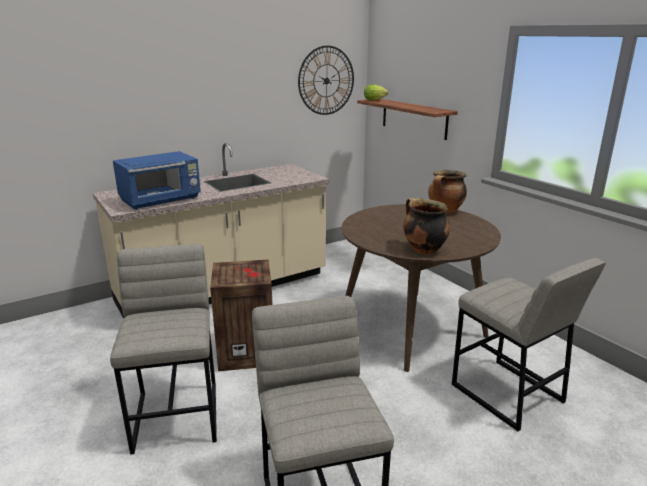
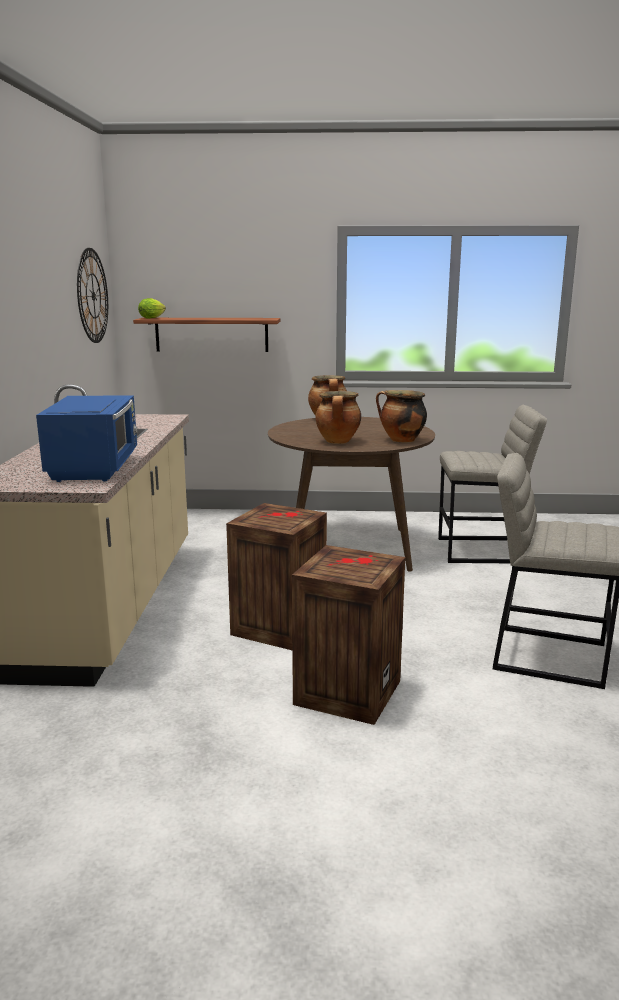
camera: 55 degrees left, 5 degrees down
(176, 414) = (347, 691): grey chair -> crate
(377, 232) = (338, 442): none -> cooking pot

